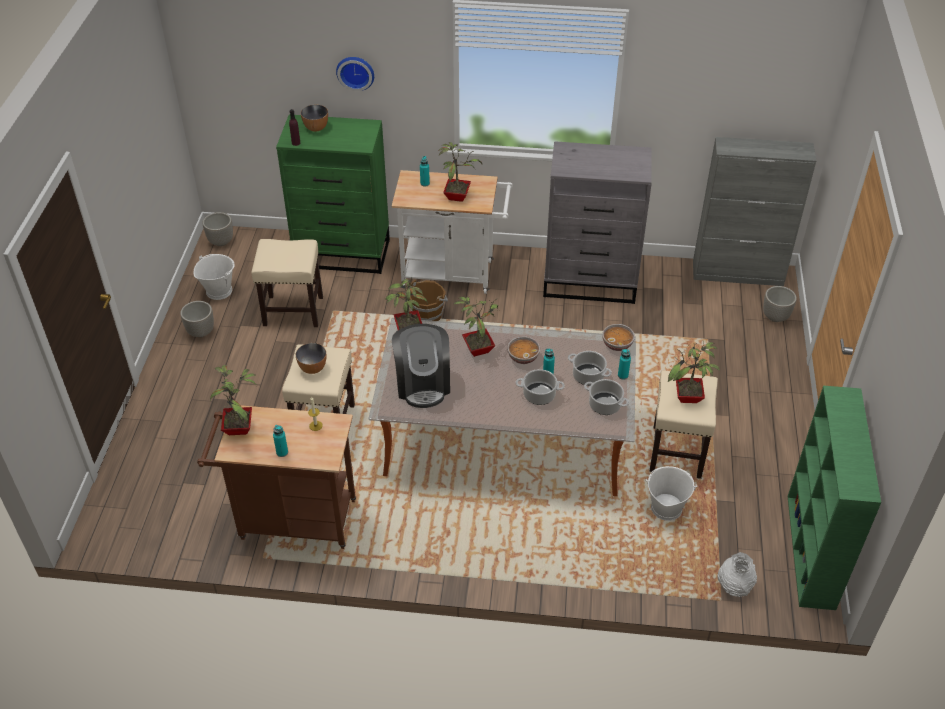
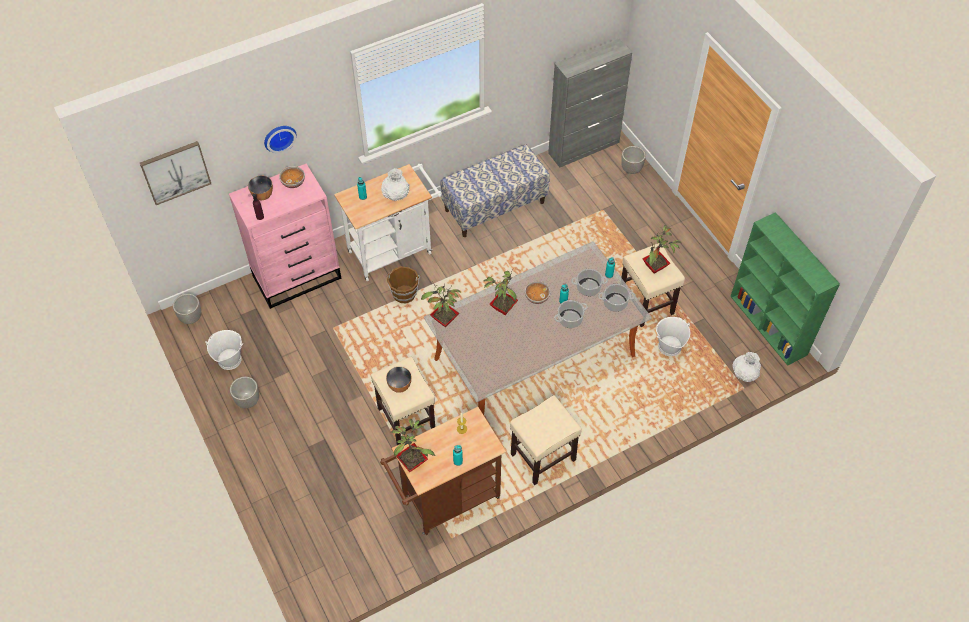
camera: 35 degrees left, 10 degrees up
(236, 59) = (175, 172): none -> picture
(292, 311) = (302, 345): beige stool -> beige stool (542, 457)
(343, 254) = (297, 277): green dresser -> pink dresser
(423, 384) = (489, 354): coffee machine -> none
(457, 196) = (395, 195): potted plant -> white vase
(591, 282) = (494, 206): grey dresser -> bench
(617, 344) = (587, 253): bowl -> bowl (293, 182)

